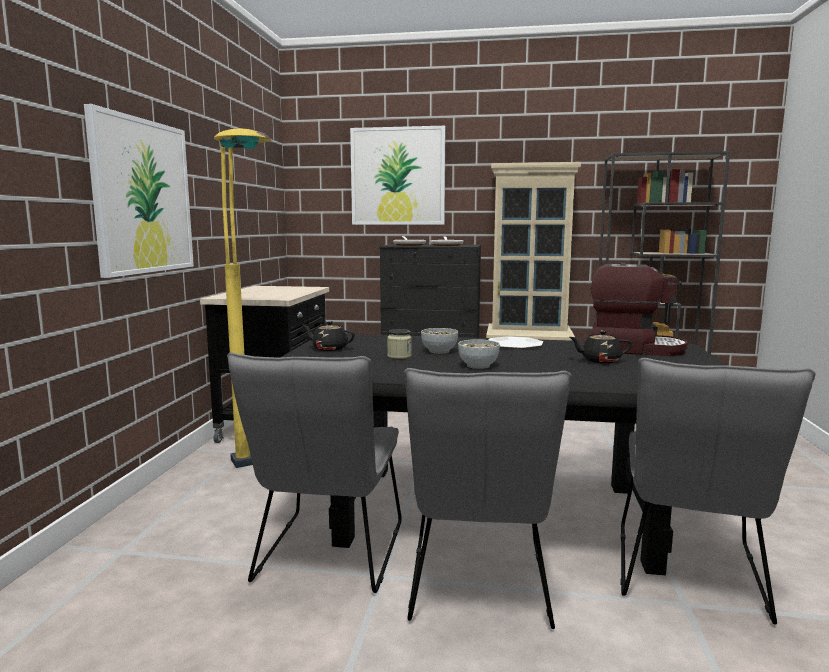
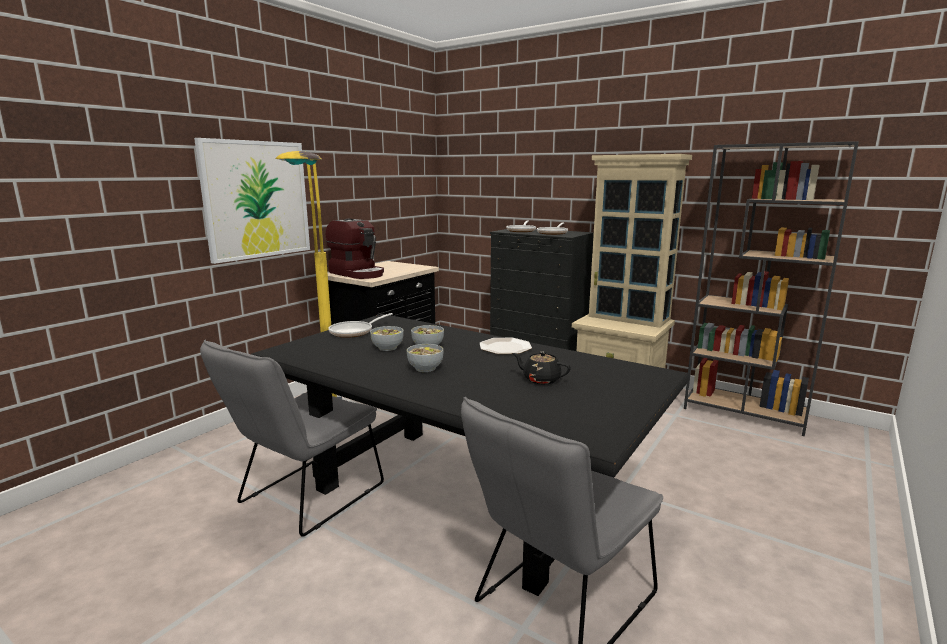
camera: 25 degrees right, 5 degrees up
(329, 348) = (354, 332): black teapot -> frying pan
(398, 176) = (524, 164): picture -> none
(399, 356) = (387, 348): jar -> bowl
(478, 587) = (375, 555): grey chair -> none
(633, 348) = (606, 369): coffee machine -> coffee machine (358, 273)

